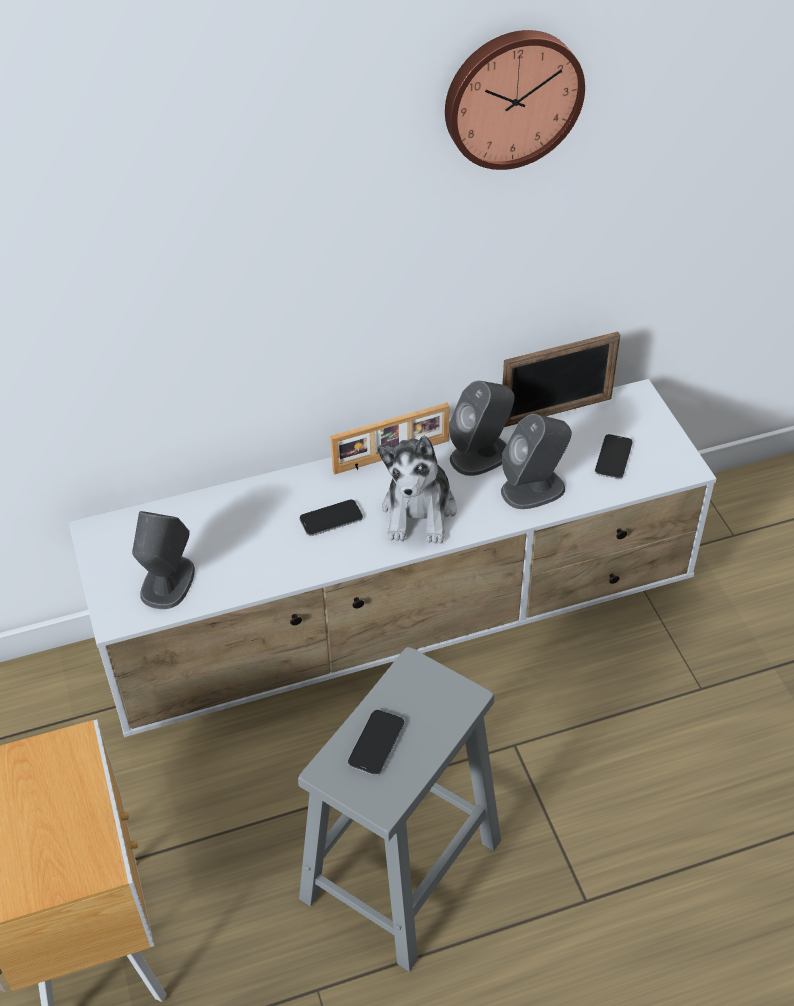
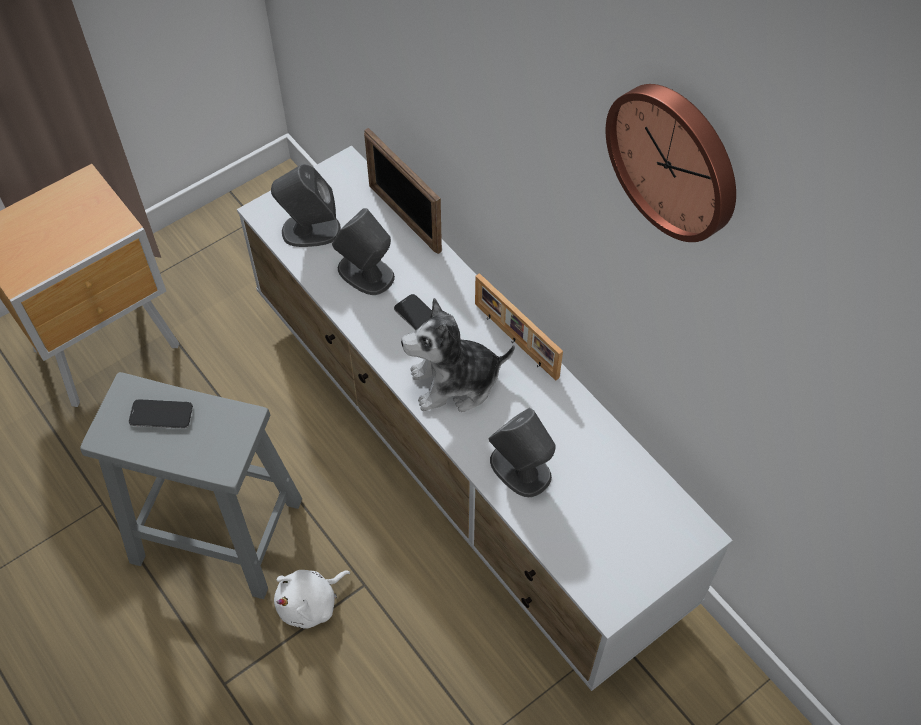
camera: 70 degrees right, 10 degrees up
(481, 455) = (548, 413): grey speaker -> grey speaker (366, 273)
(519, 797) = (311, 603): none -> white plush toy
(556, 412) = (638, 463): picture frame -> picture frame (404, 218)
(613, 457) = (595, 531): phone -> none

